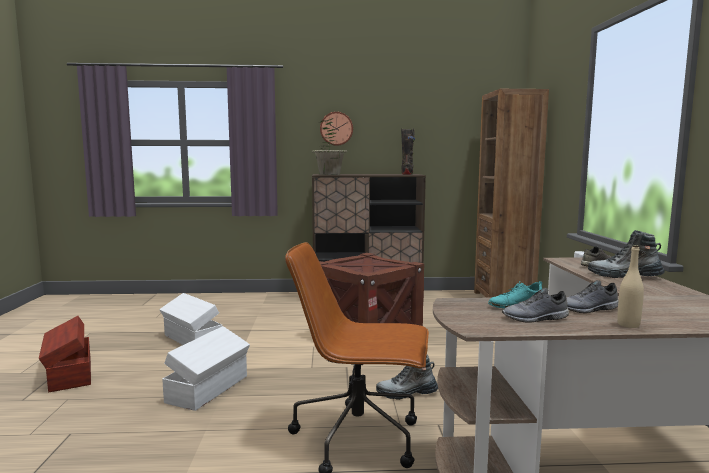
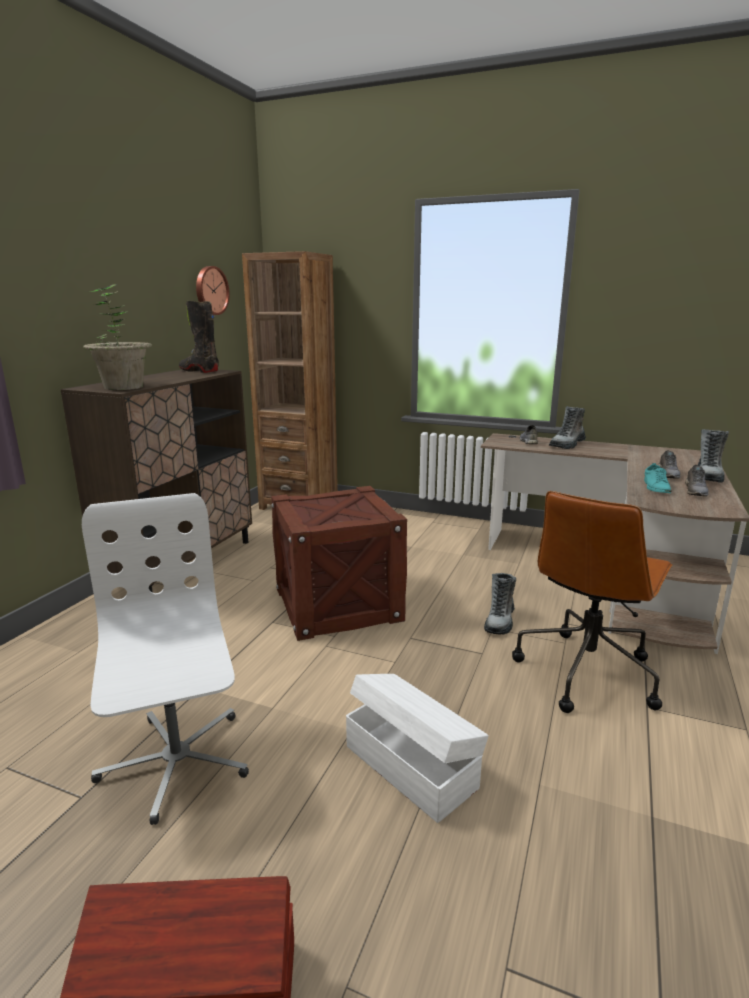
camera: 65 degrees left, 10 degrees up
(192, 340) = (175, 762): white storage box -> white office chair
(336, 128) = (79, 300): wall clock -> wall clock (210, 290)
(628, 325) = (708, 476): beige bottle -> boot

